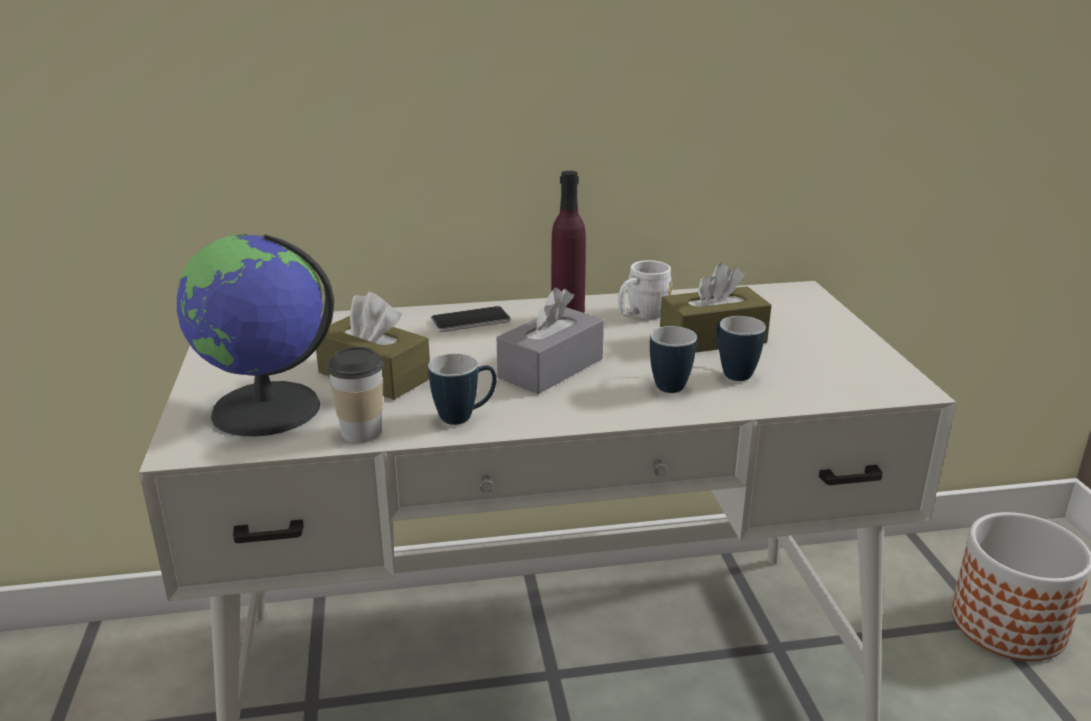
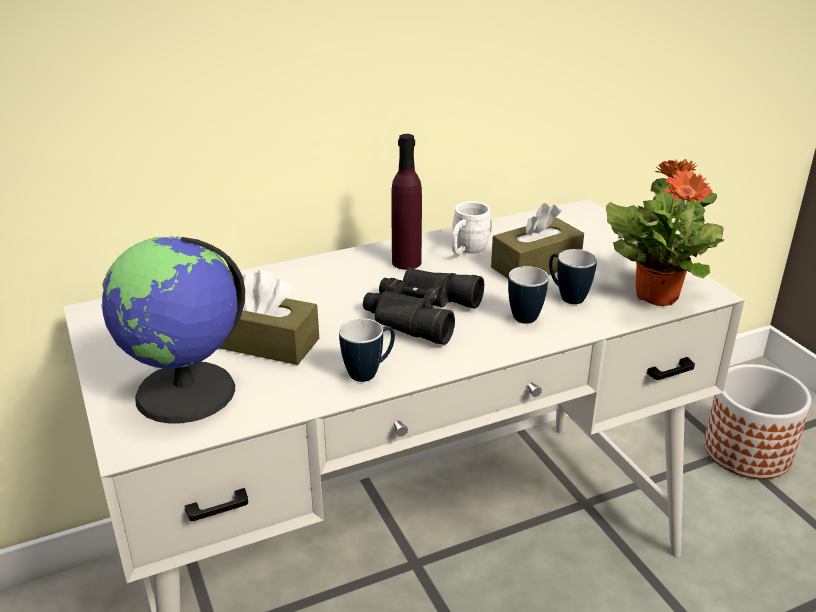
camera: 15 degrees left, 5 degrees up
(361, 432) = (287, 402): cup -> none
(470, 321) = (322, 275): phone -> none
(551, 368) = (417, 313): grey tissue box -> black binoculars
(844, 384) = (657, 295): none -> potted plant

